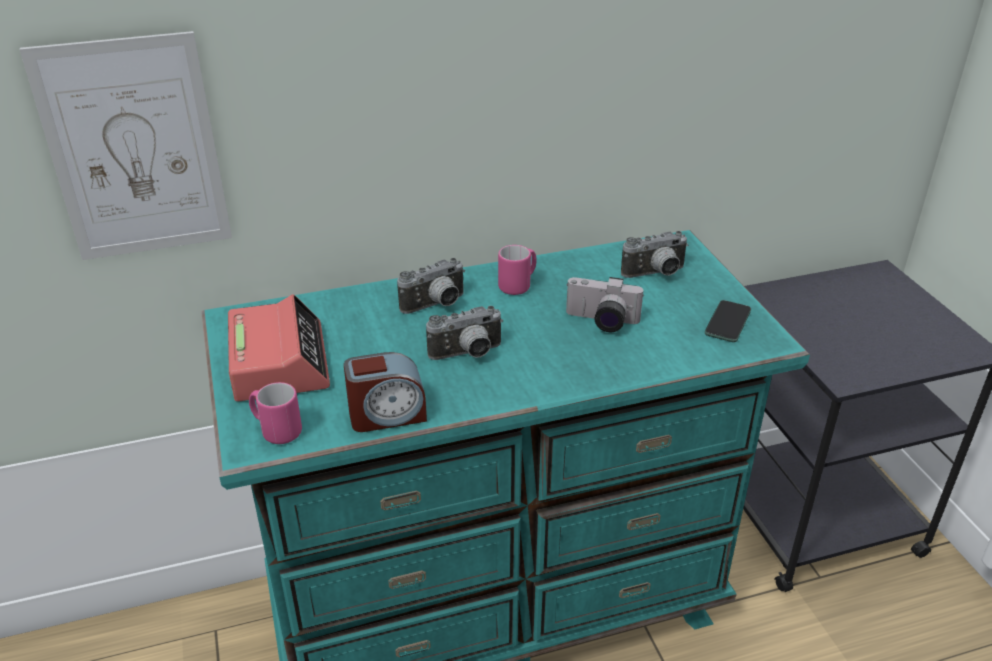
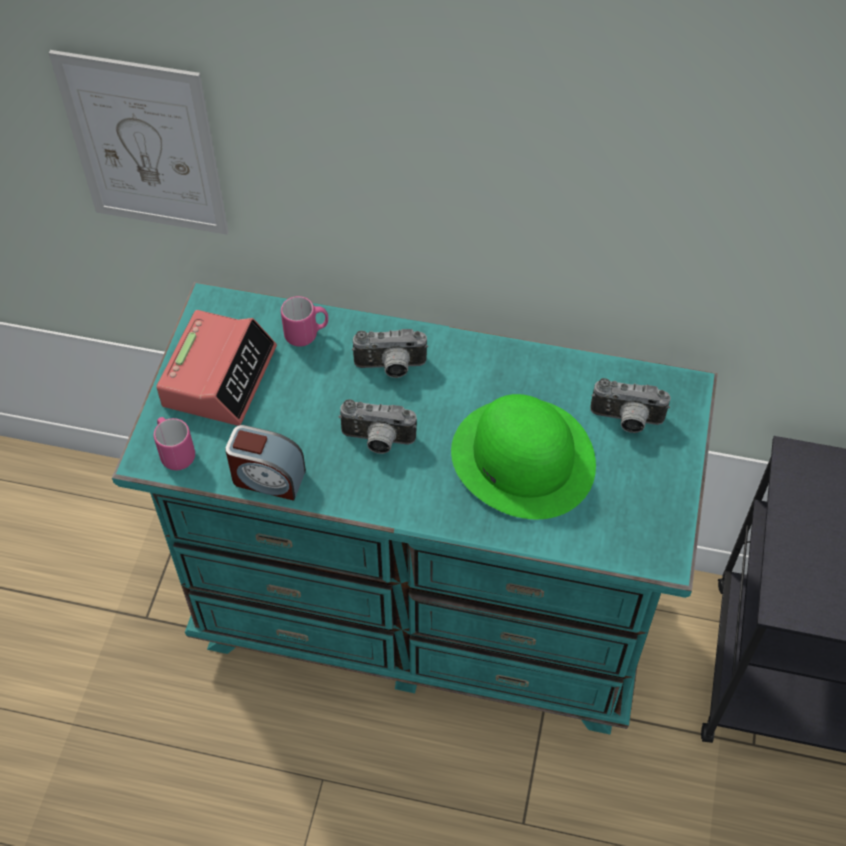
camera: 30 degrees right, 20 degrees up
(518, 285) = (482, 375): pink mug -> pink mug (307, 334)
(601, 322) = (523, 458): camera -> green hat
(728, 322) = (643, 516): phone -> none

